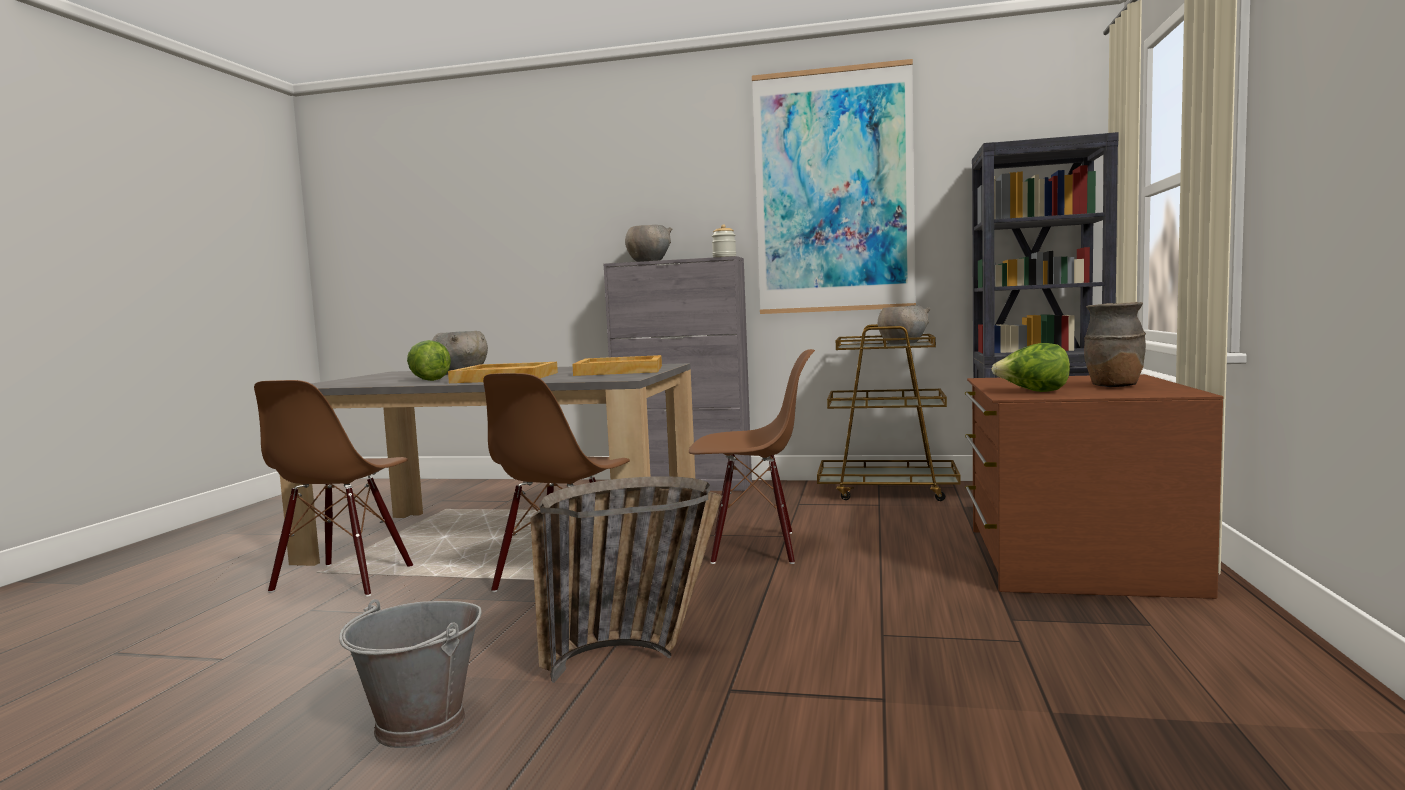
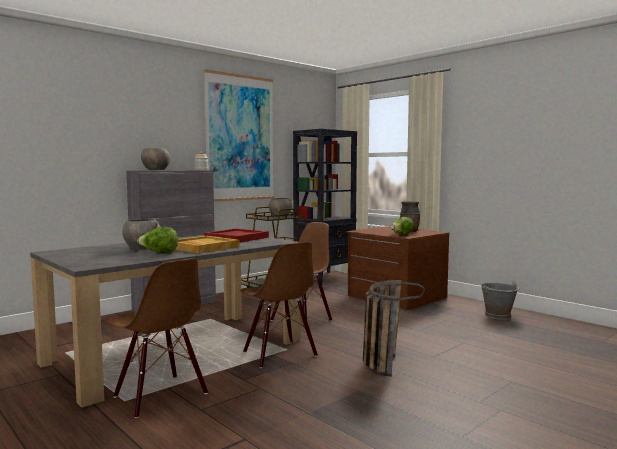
camera: 55 degrees left, 0 degrees up
(420, 725) = (400, 403): grey bucket -> grey bucket (498, 316)
(620, 370) = (236, 238): beige tray -> red tray

